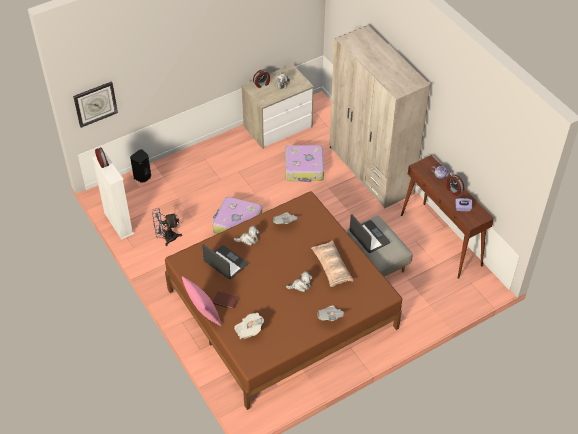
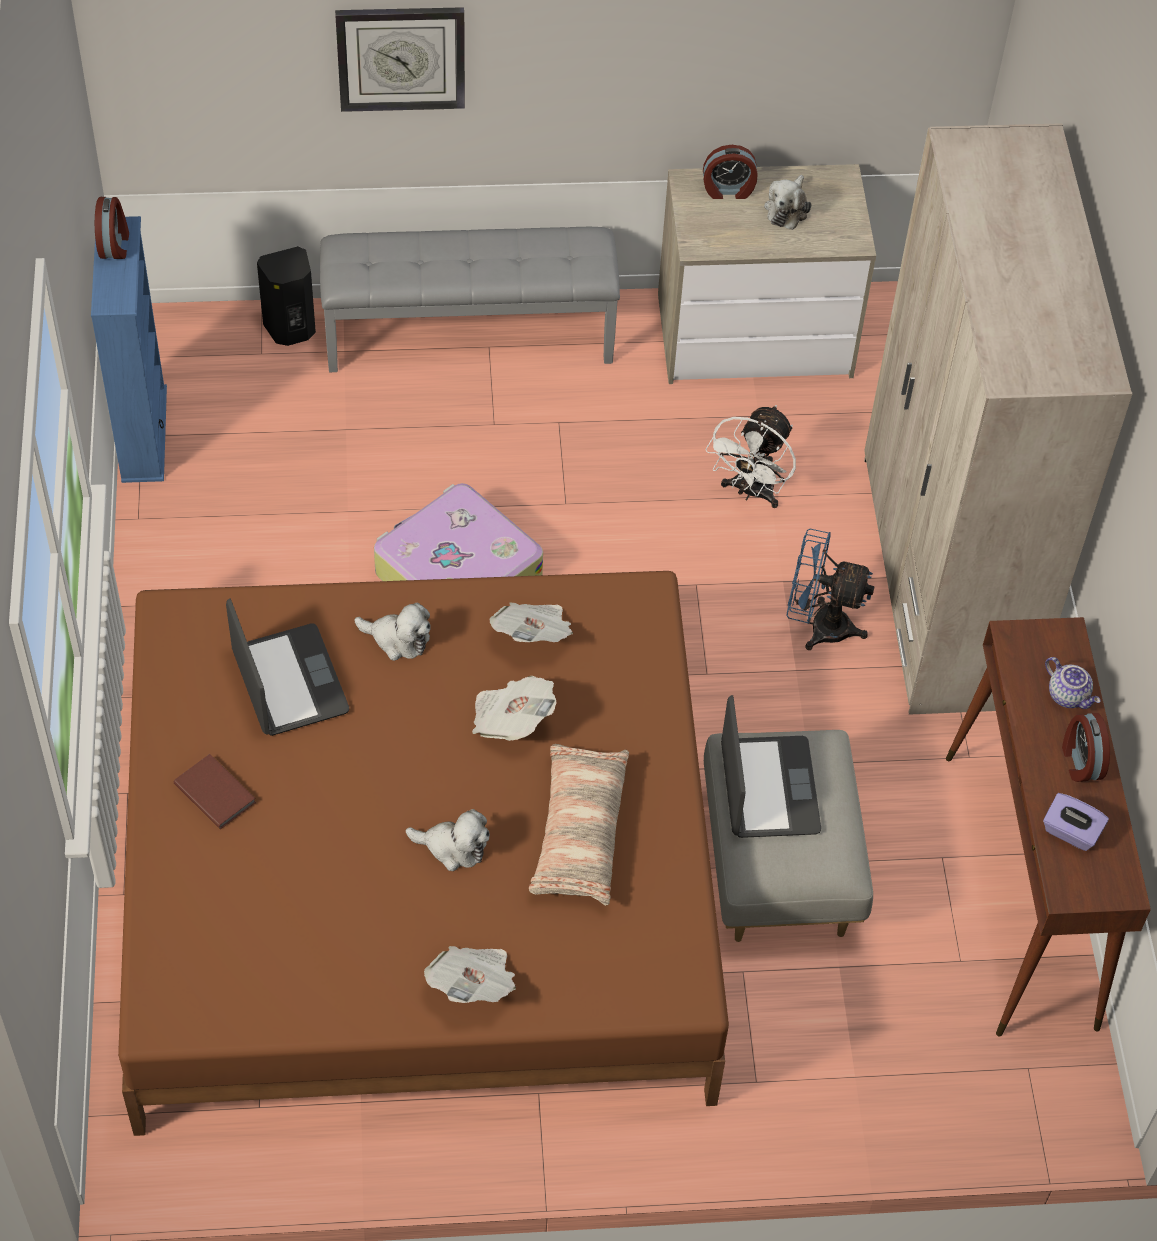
camera: 25 degrees right, 5 degrees up
(95, 104) = (172, 66): wall clock -> wall clock (401, 57)
(118, 223) = (143, 434): white bookcase -> blue bookcase
(166, 238) = (241, 531): blue fan -> blue fan (819, 626)
(197, 158) = (470, 335): none -> grey bench
(203, 313) = (131, 802): pink pillow -> none
(248, 330) = (221, 911): newspaper -> newspaper (511, 720)
(304, 168) = (751, 492): suitcase -> white fan

